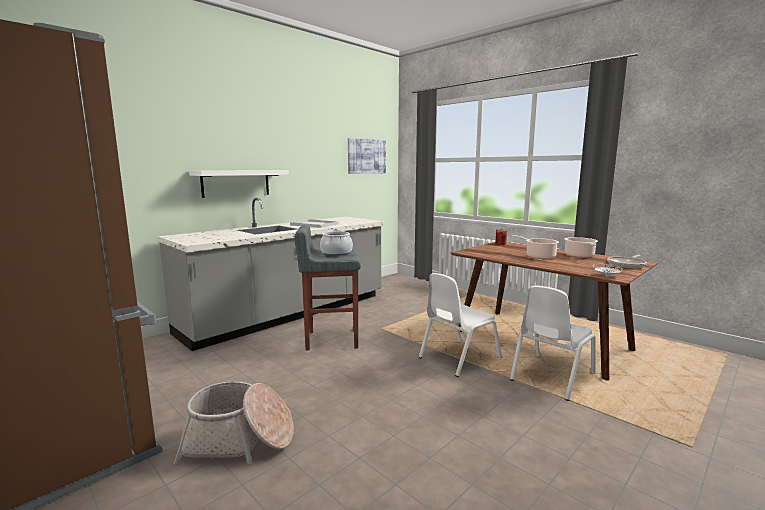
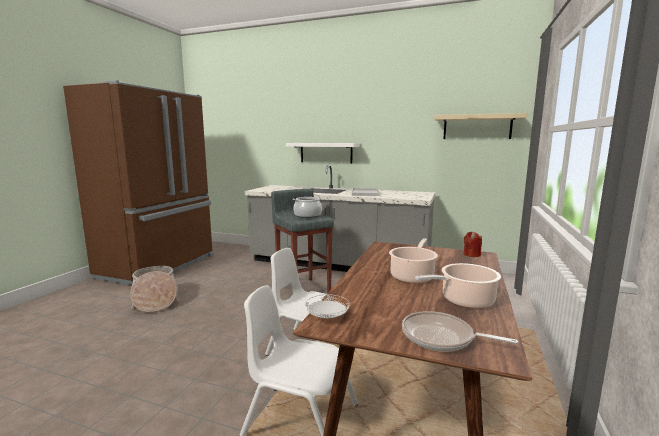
camera: 65 degrees right, 0 degrees up
(366, 156) = (477, 127): picture -> beige shelf

